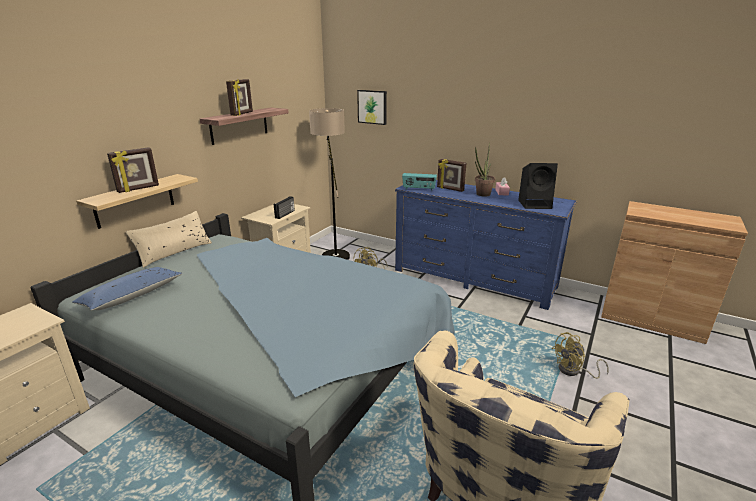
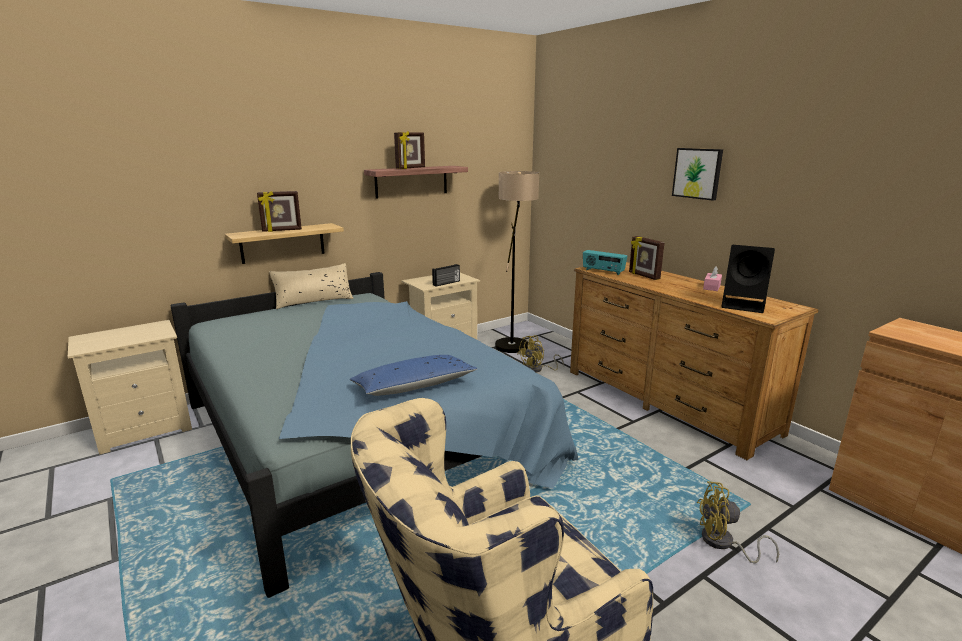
camera: 25 degrees right, 5 degrees down
(132, 296) = (243, 329): blue pillow -> blue pillow (414, 386)
(372, 107) = (577, 171): picture -> picture (697, 173)
(473, 278) = (666, 400): blue dresser -> brown dresser
(481, 195) = (678, 286): potted plant -> none

